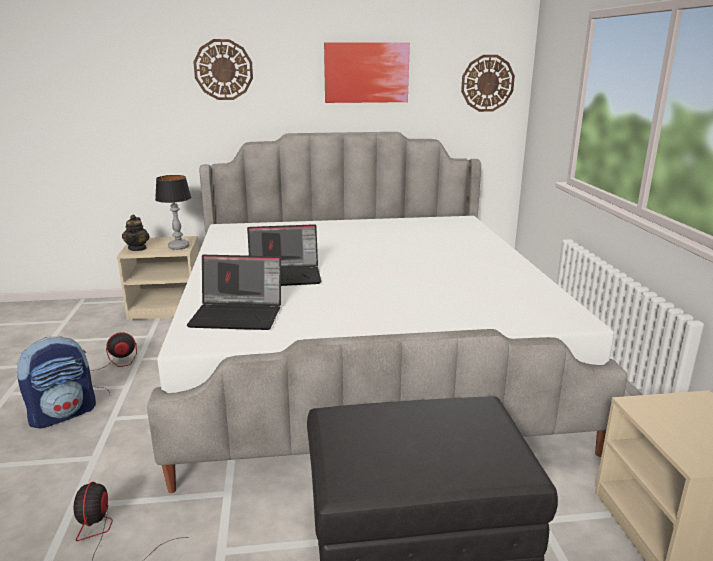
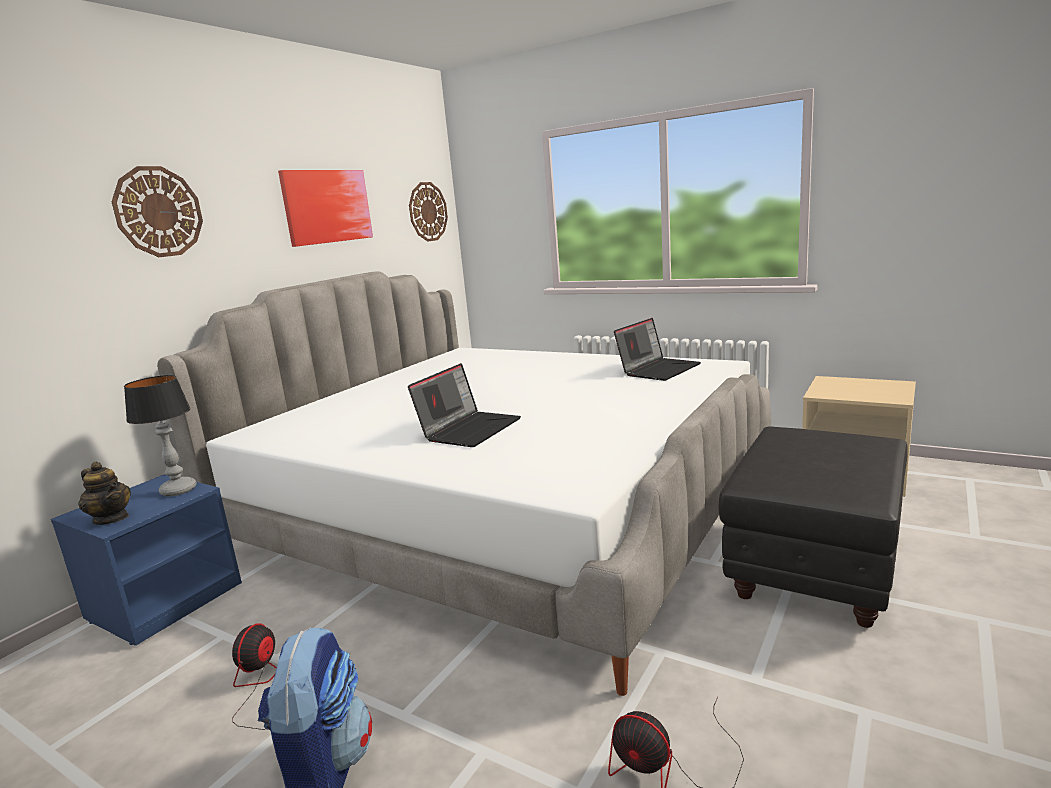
camera: 50 degrees left, 5 degrees down
(168, 306) = (165, 600): beige nightstand -> blue nightstand
(238, 315) = (541, 462): laptop -> laptop (658, 369)

